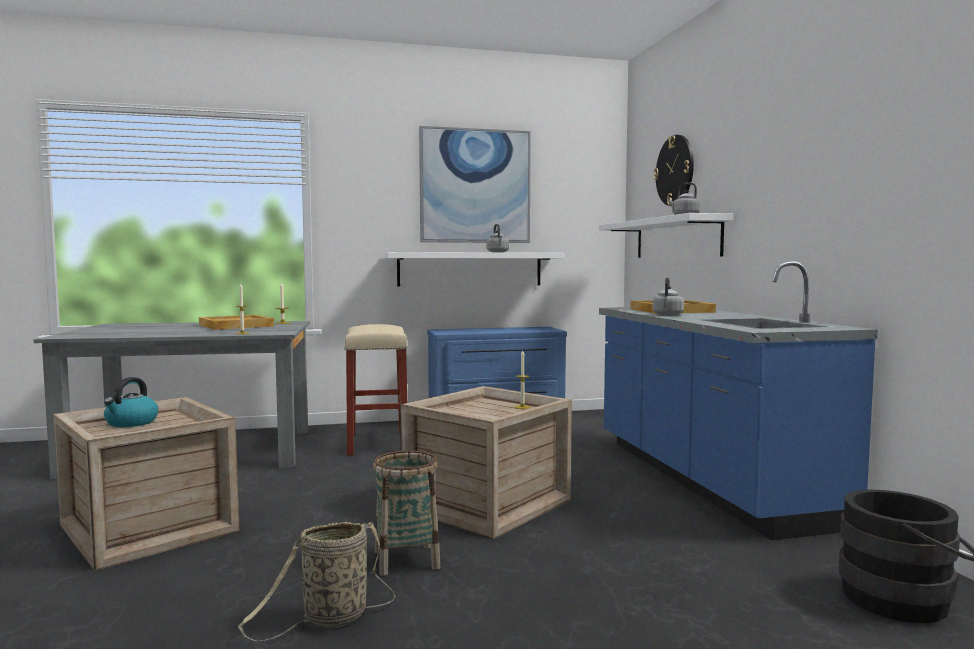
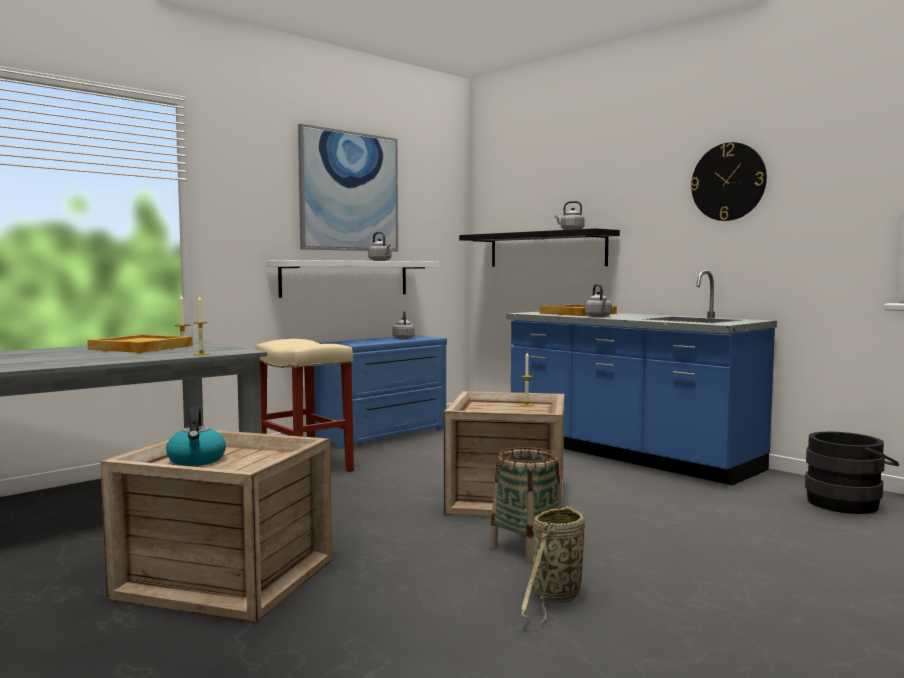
camera: 30 degrees left, 0 degrees up
(523, 329) = (403, 338): none -> grey kettle
(675, 170) = (542, 188): wall clock -> wall clock (728, 182)
(676, 238) = (546, 249): white shelf -> black shelf

